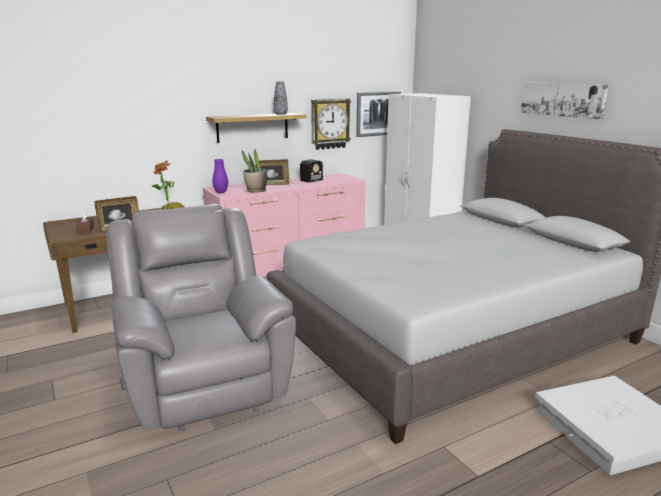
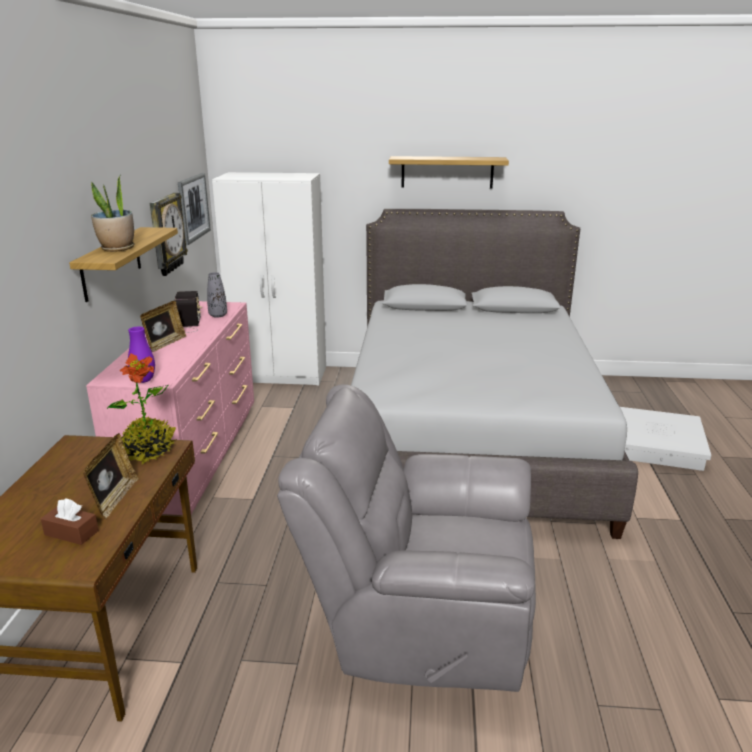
camera: 55 degrees left, 5 degrees up
(256, 191) = (180, 360): potted plant -> potted plant (117, 248)
(280, 114) = (147, 234): grey vase -> grey vase (218, 315)
(562, 99) = (447, 172): picture -> shelf

